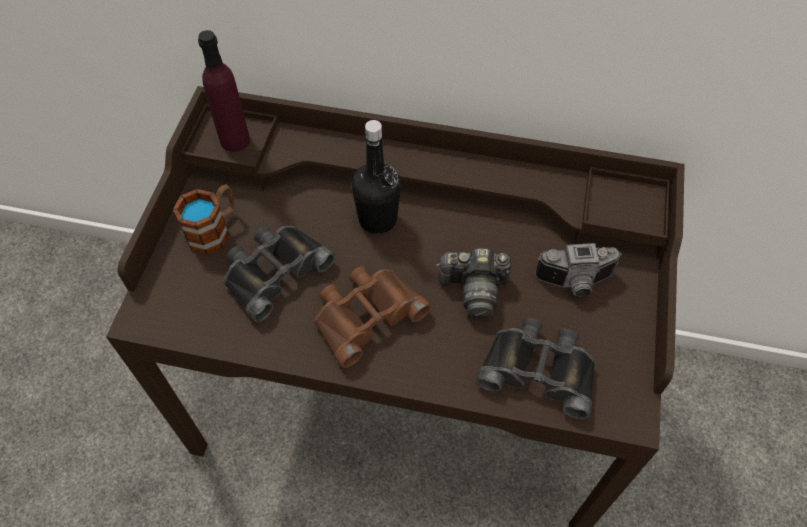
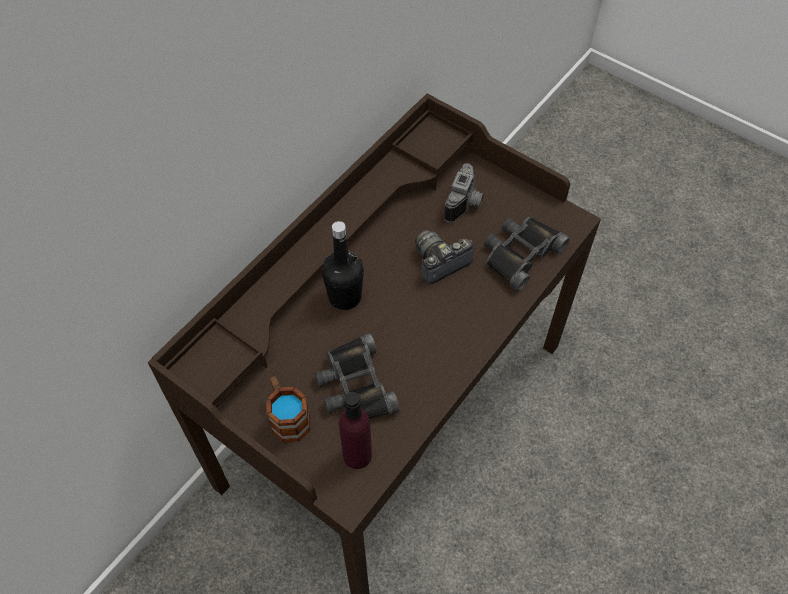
camera: 65 degrees left, 0 degrees up
(235, 140) = (217, 360): purple bottle -> purple bottle (357, 455)
(366, 315) = (427, 337): brown binoculars -> none
(474, 289) = (440, 262): camera -> camera turned 150 degrees counterclockwise

